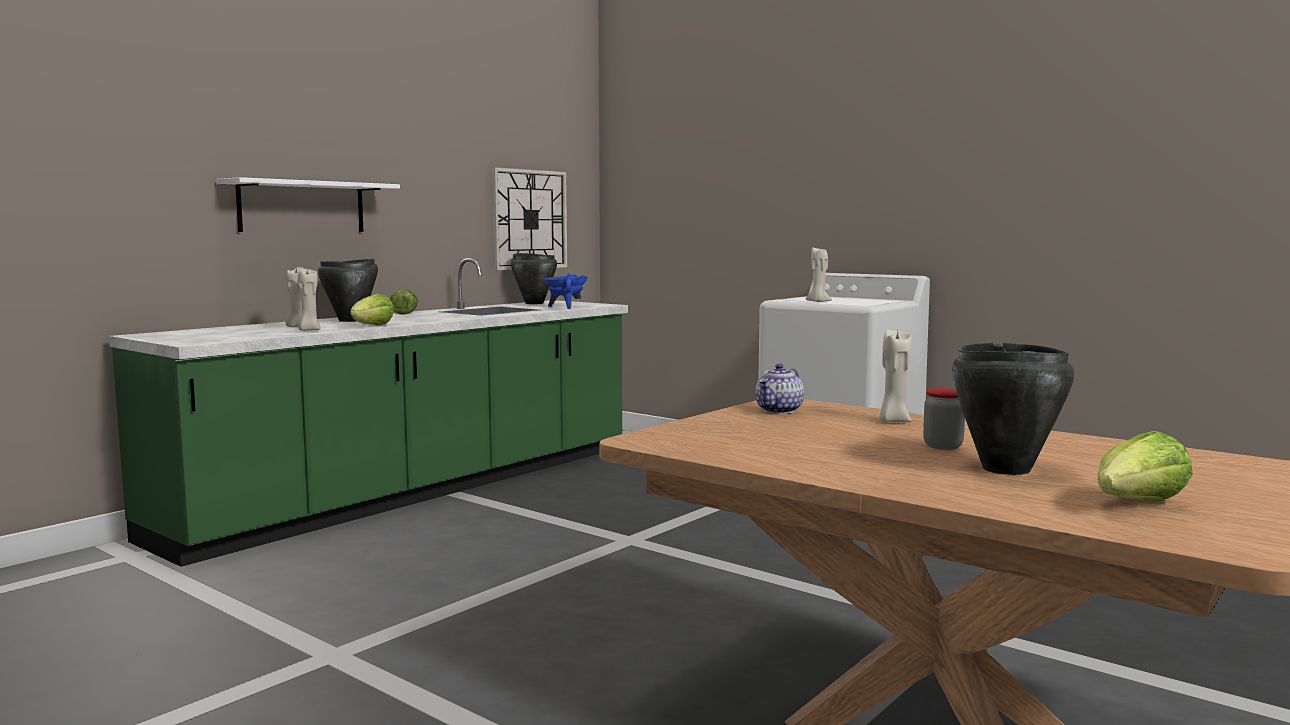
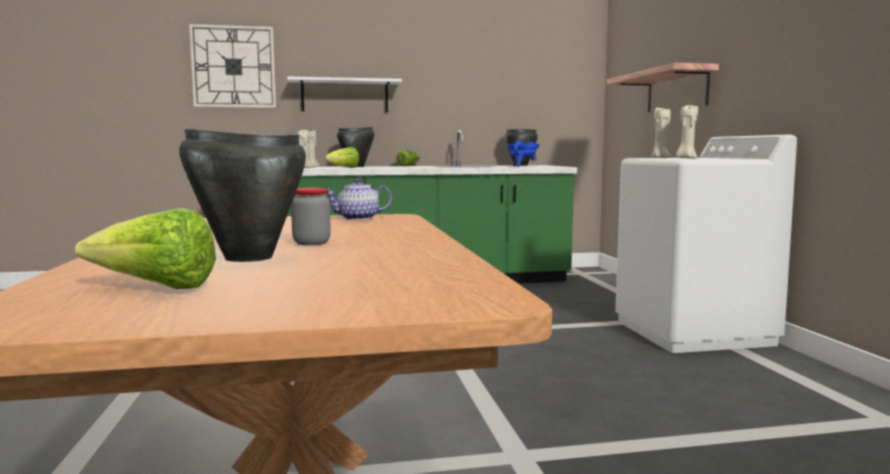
camera: 40 degrees right, 0 degrees up
(529, 219) = (531, 104): wall clock -> wall clock (233, 67)
(743, 215) = (676, 91): none -> shelf
(893, 421) = (385, 230): beige candle -> beige candle (686, 158)

